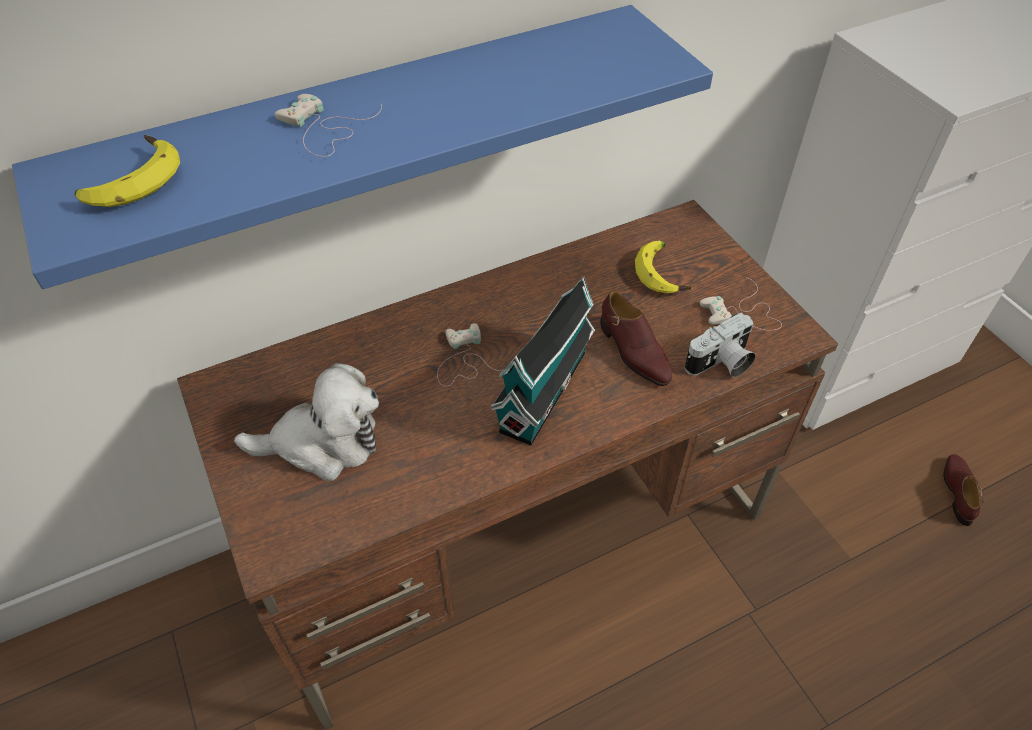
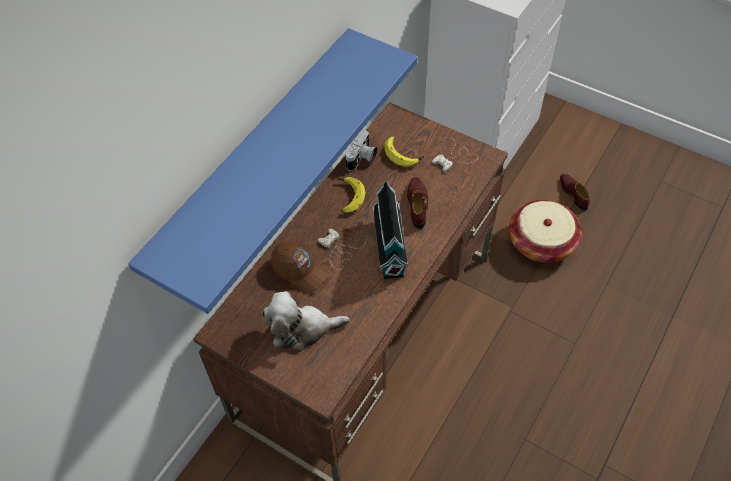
camera: 30 degrees left, 5 degrees up
(131, 182) = (201, 243): banana -> banana (347, 197)
(323, 443) = (302, 329): plush toy -> plush toy turned 150 degrees counterclockwise
(324, 129) = (265, 171): white game controller -> none
(388, 361) = (300, 271): none -> brown cap
(633, 352) = (417, 204): brown shoe -> brown shoe turned 120 degrees counterclockwise
(721, 364) = (462, 190): camera -> camera (362, 159)
(861, 539) = (541, 243): none -> basket

